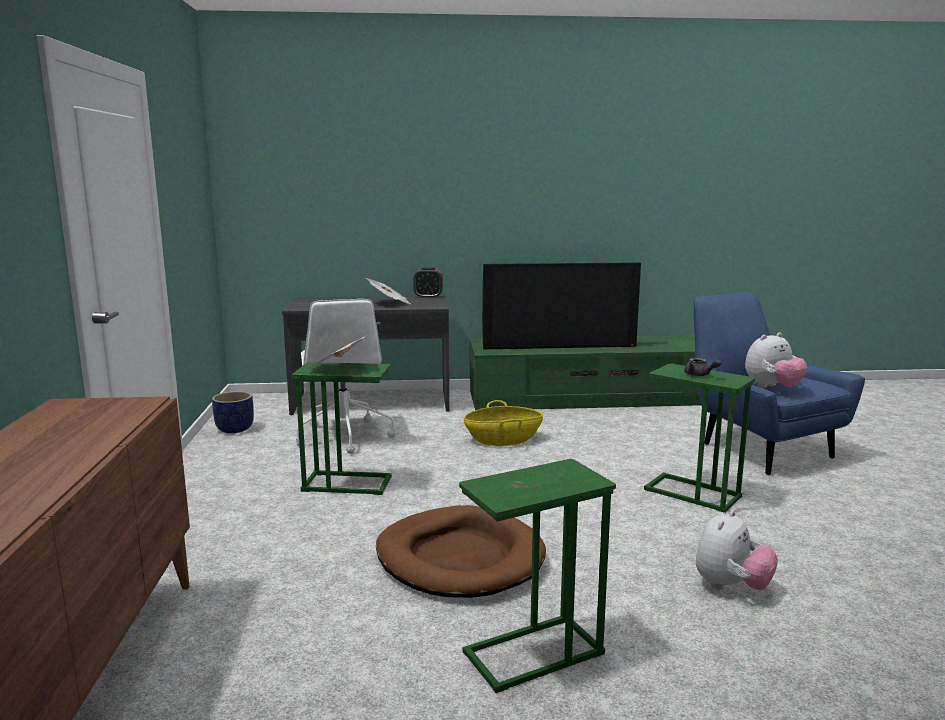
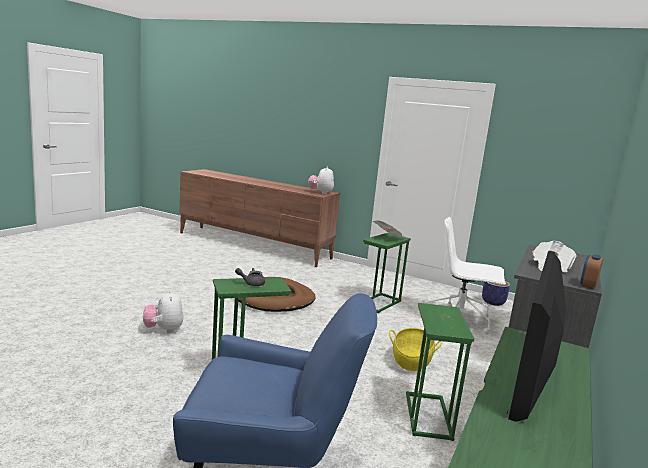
camera: 120 degrees right, 0 degrees up
(534, 652) = (201, 288): green side table -> green side table (428, 416)
(772, 388) = (242, 361): plush toy -> plush toy (320, 193)

